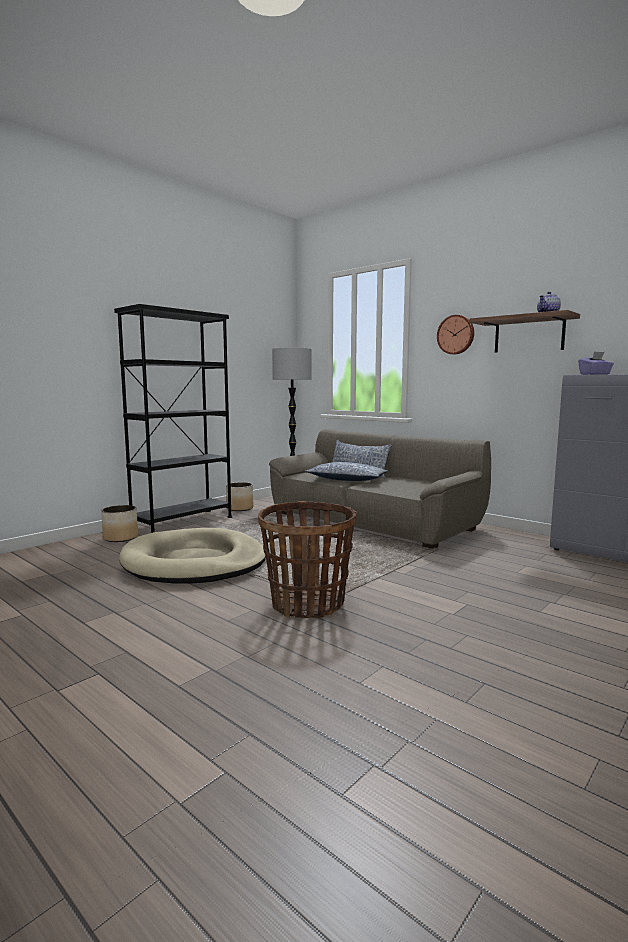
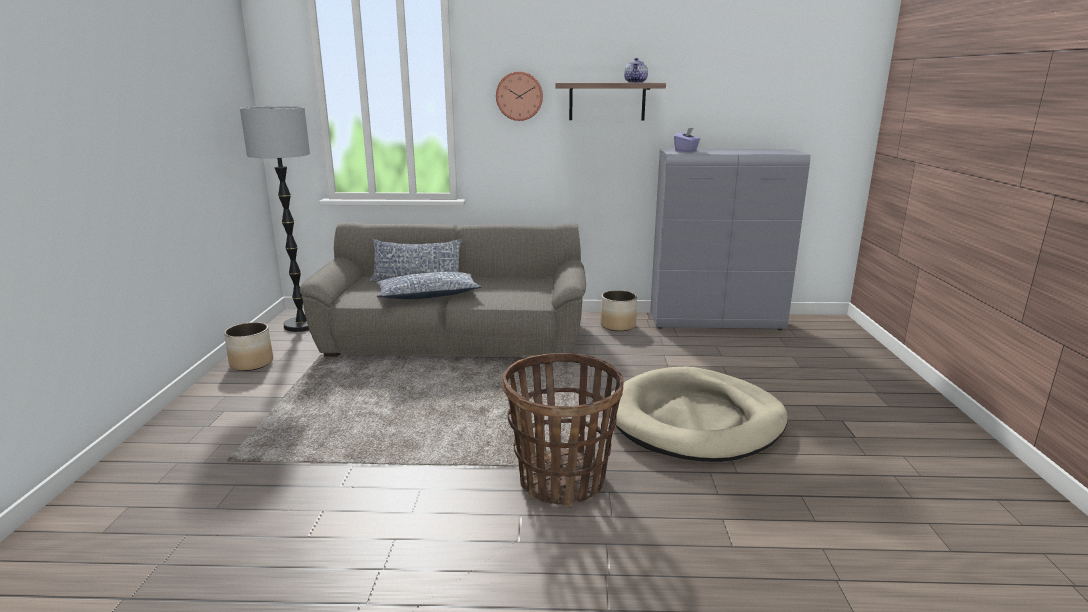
camera: 40 degrees left, 10 degrees up
(121, 538) = (137, 479): planter -> planter (618, 325)
(183, 522) = (199, 414): black bookcase -> none
(194, 563) = (338, 477): beige dog bed -> beige dog bed (695, 420)

